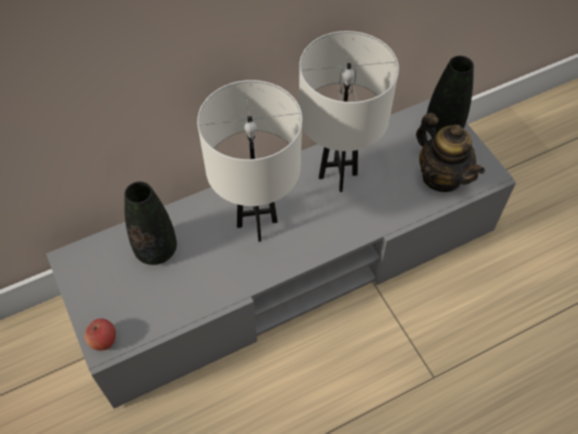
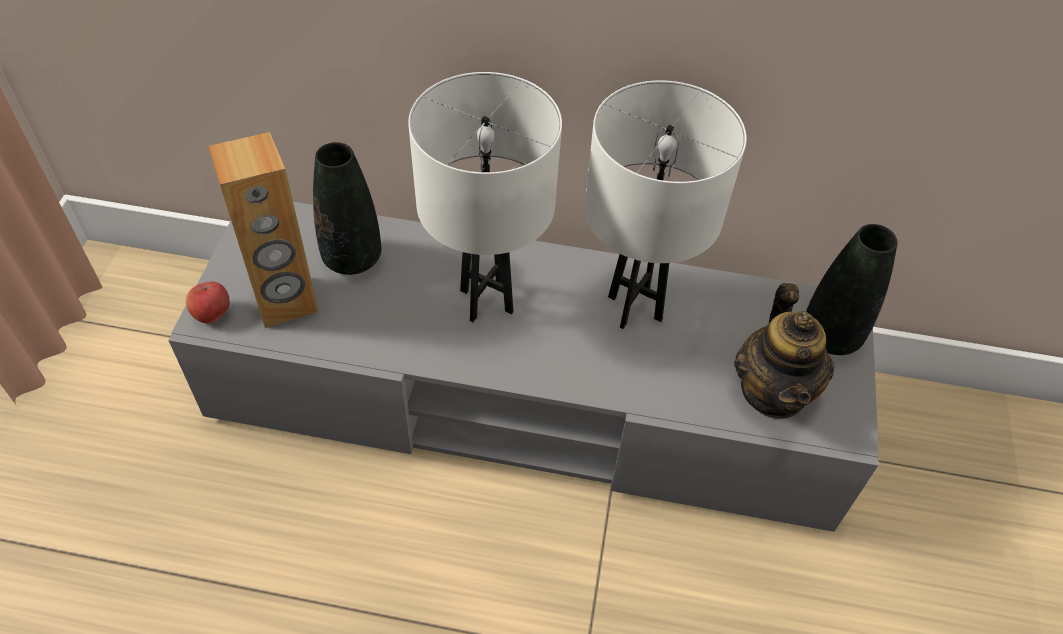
camera: 35 degrees right, 5 degrees down
(142, 302) = (286, 302): none -> brown speaker

